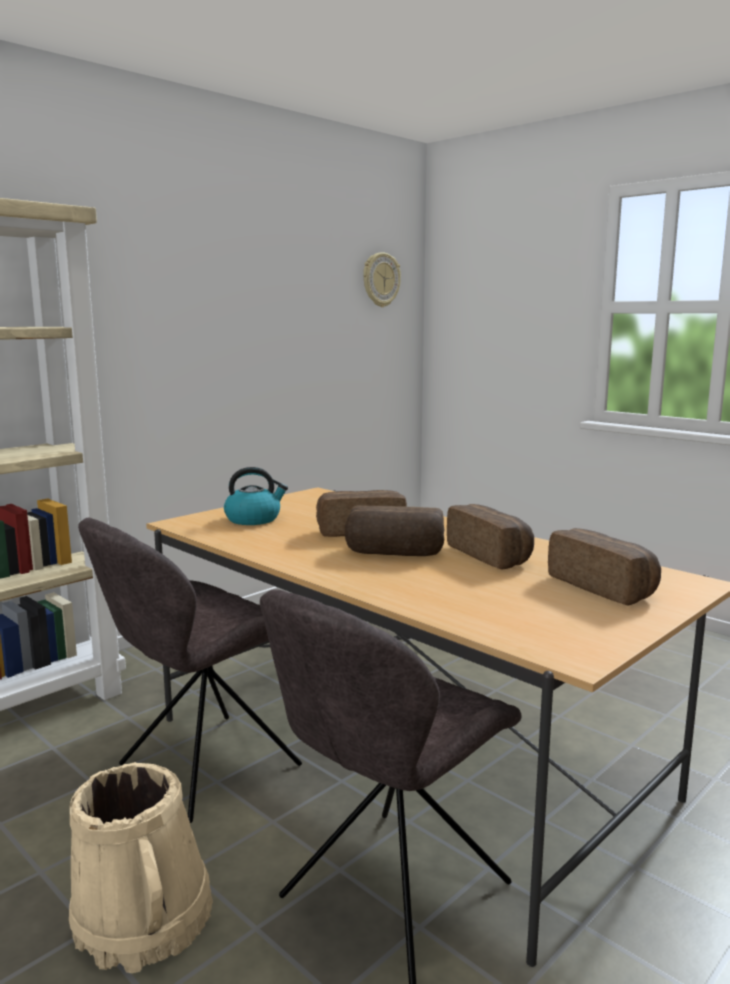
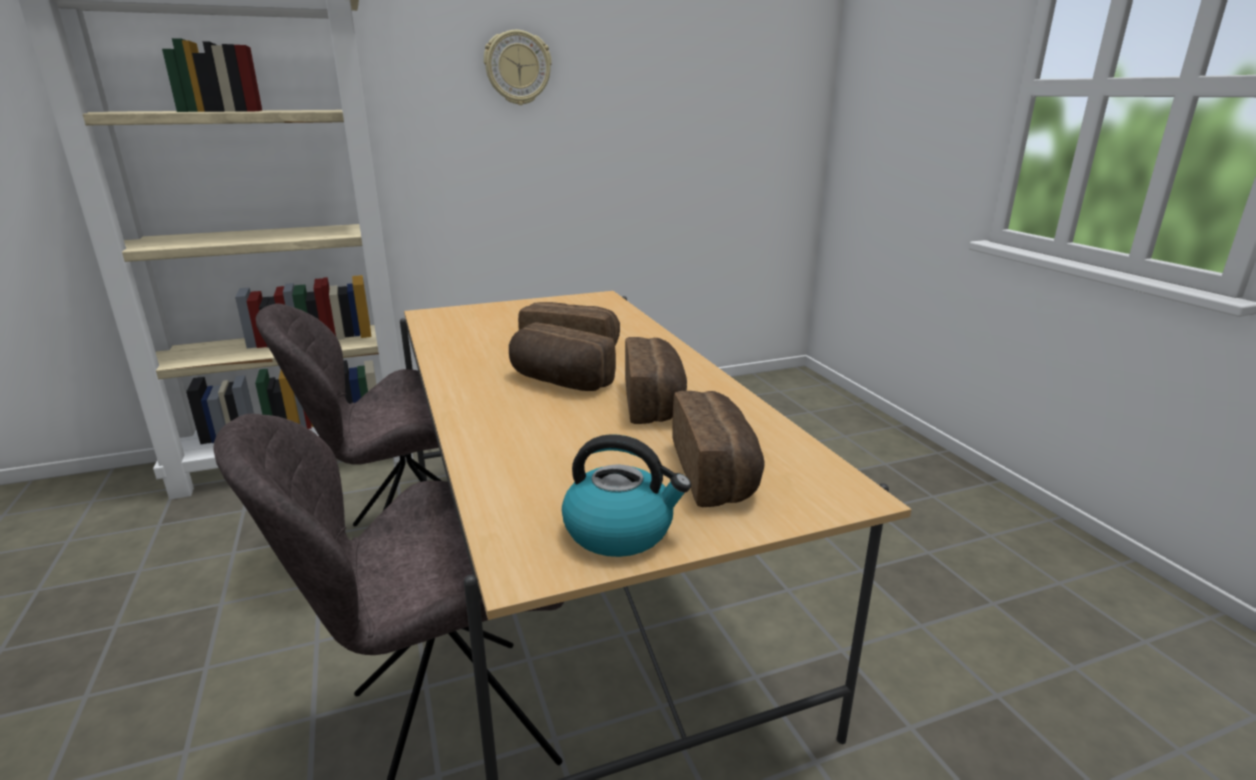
camera: 25 degrees right, 10 degrees up
(143, 918) = (246, 672): beige bucket -> none
(254, 519) = (496, 319): kettle -> kettle (620, 531)
(380, 280) = (771, 54): wall clock -> wall clock (517, 68)

